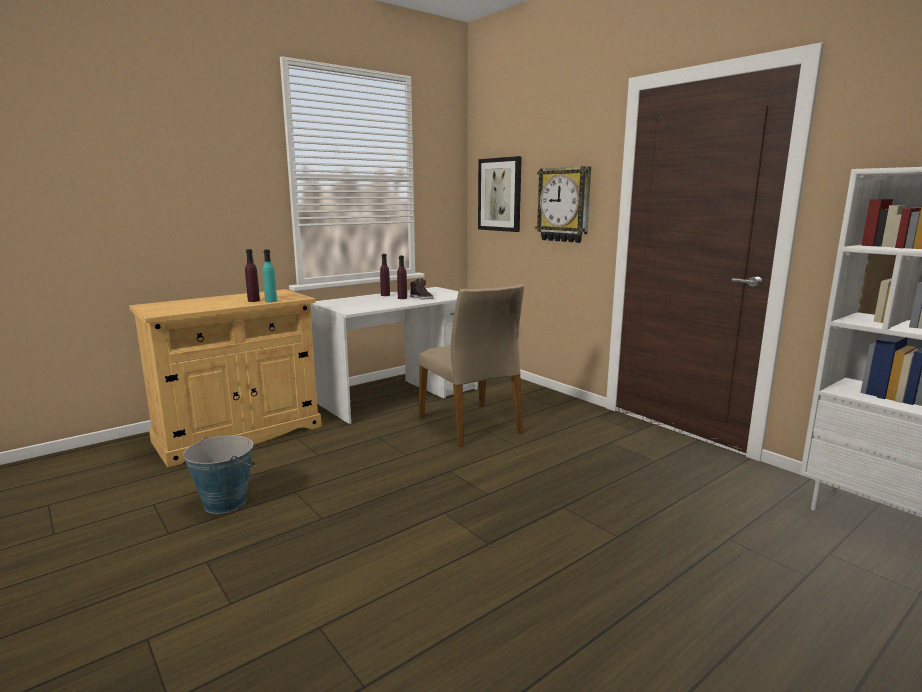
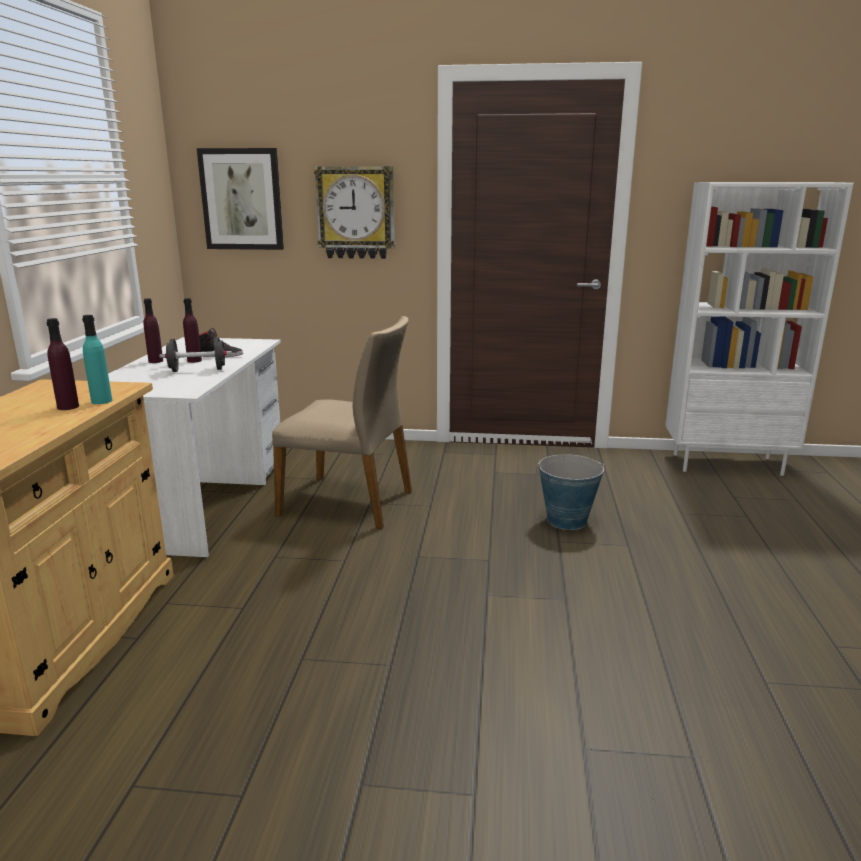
camera: 45 degrees left, 5 degrees up
(225, 502) = (239, 719): bucket -> bucket (566, 520)
(389, 302) = (198, 370): none -> black dumbbell

